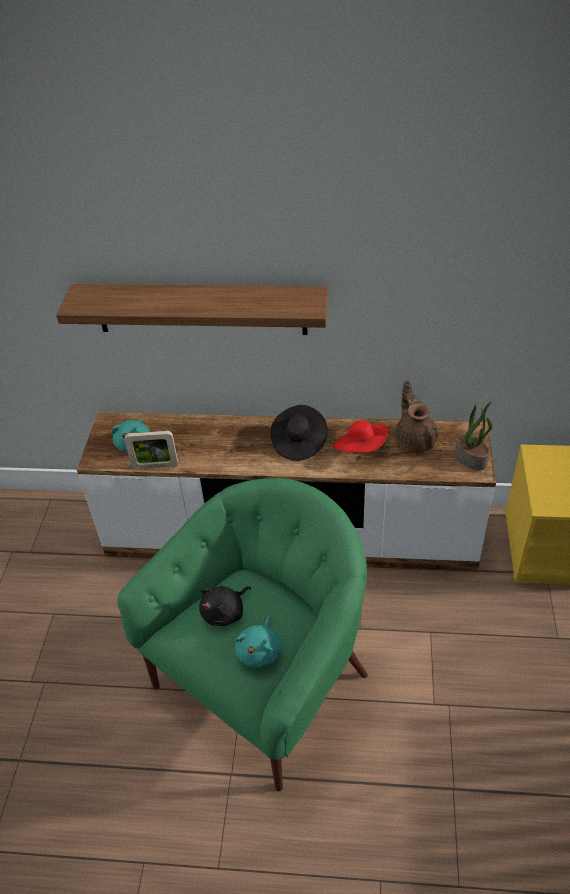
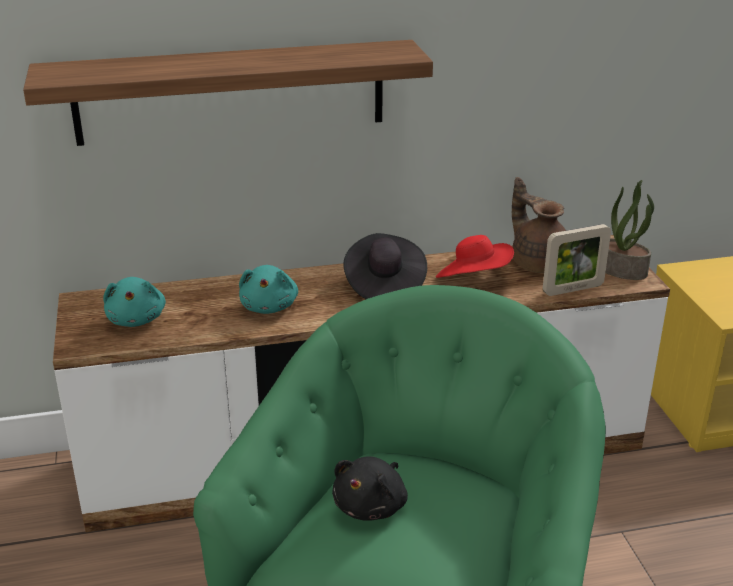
camera: 20 degrees left, 15 degrees down
(155, 466) = (182, 339): picture frame -> picture frame (573, 289)
(260, 651) = (454, 544): turquoise plush toy -> turquoise plush toy (269, 306)

